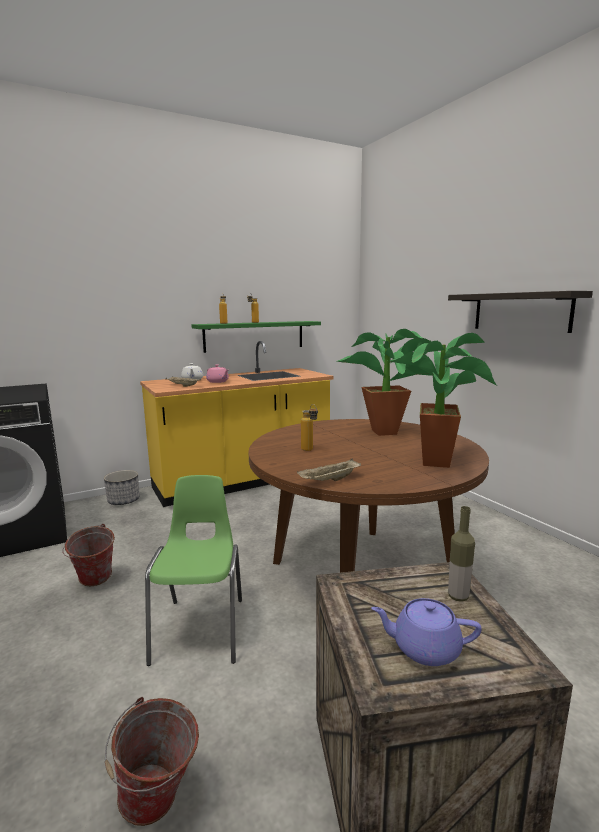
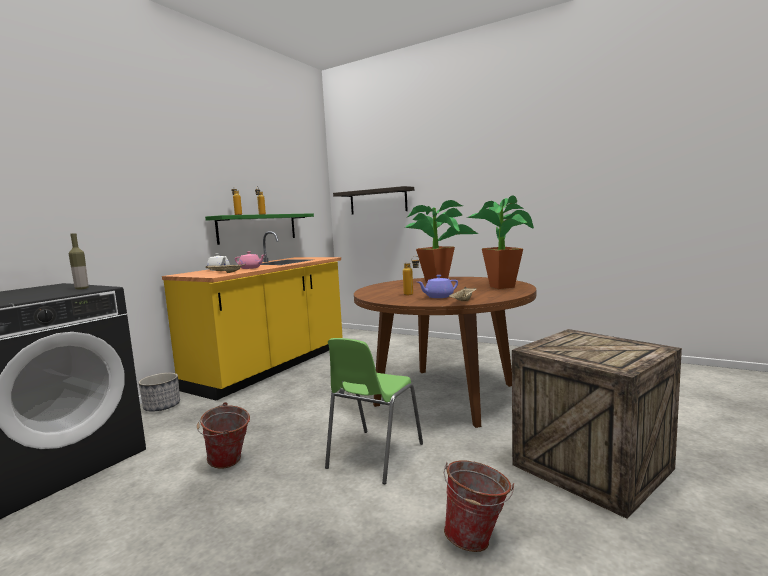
camera: 30 degrees left, 5 degrees down
(201, 629) = (374, 456): green chair -> green chair turned 120 degrees counterclockwise
(424, 648) = (614, 355): purple teapot -> purple teapot (438, 297)
(458, 596) = (592, 338): bottle -> bottle (82, 289)
(520, 312) = (484, 194): shelf -> shelf (378, 201)

